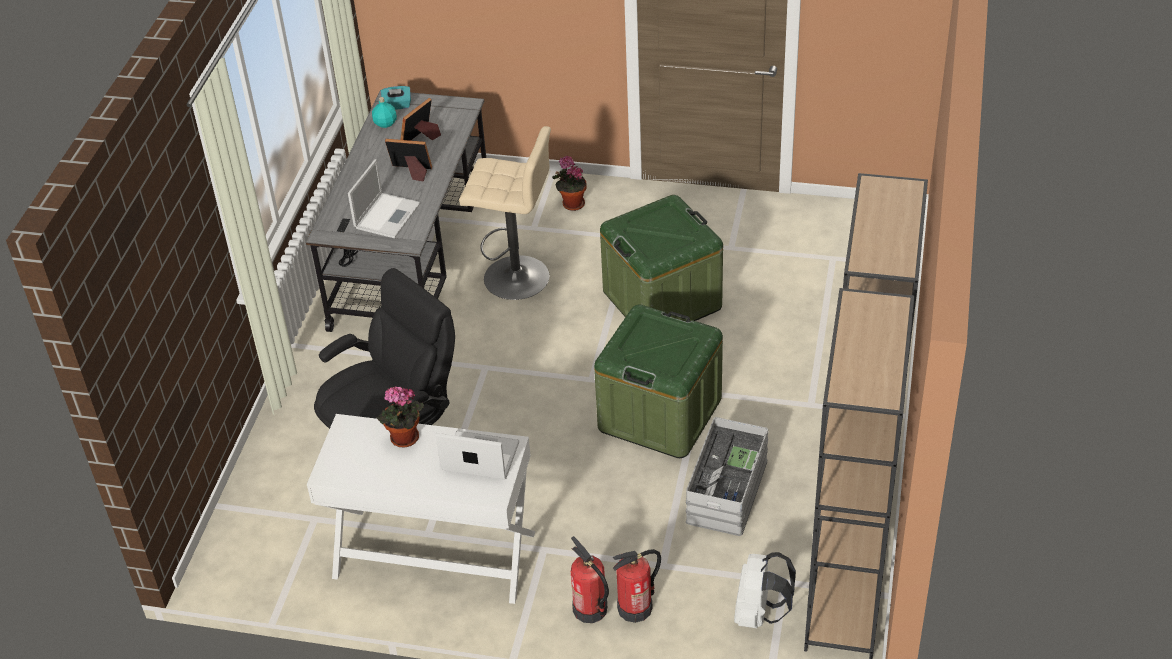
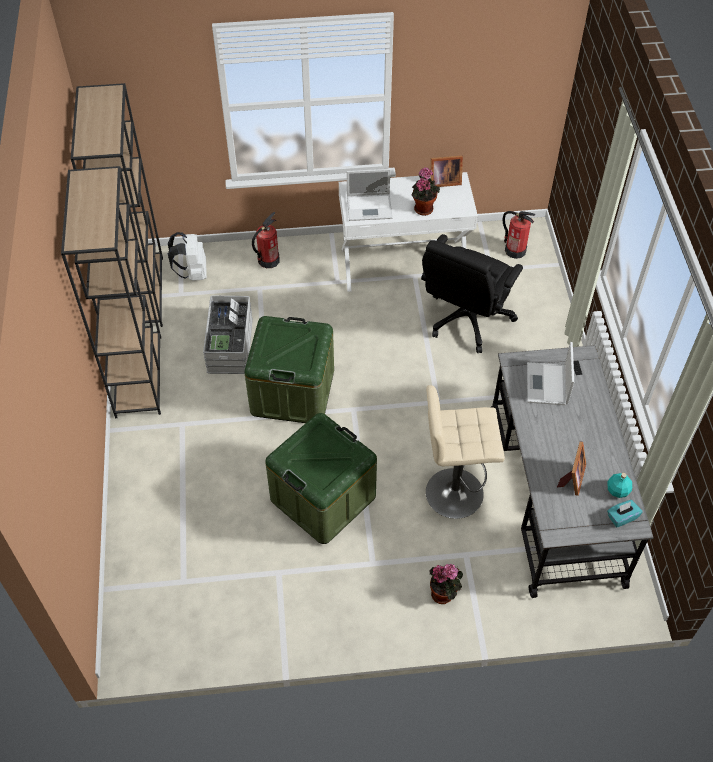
camera: 160 degrees right, 10 degrees up
(411, 172) = (556, 436): picture frame -> picture frame (443, 181)
(590, 609) = (295, 254): fire extinguisher -> fire extinguisher (515, 250)

